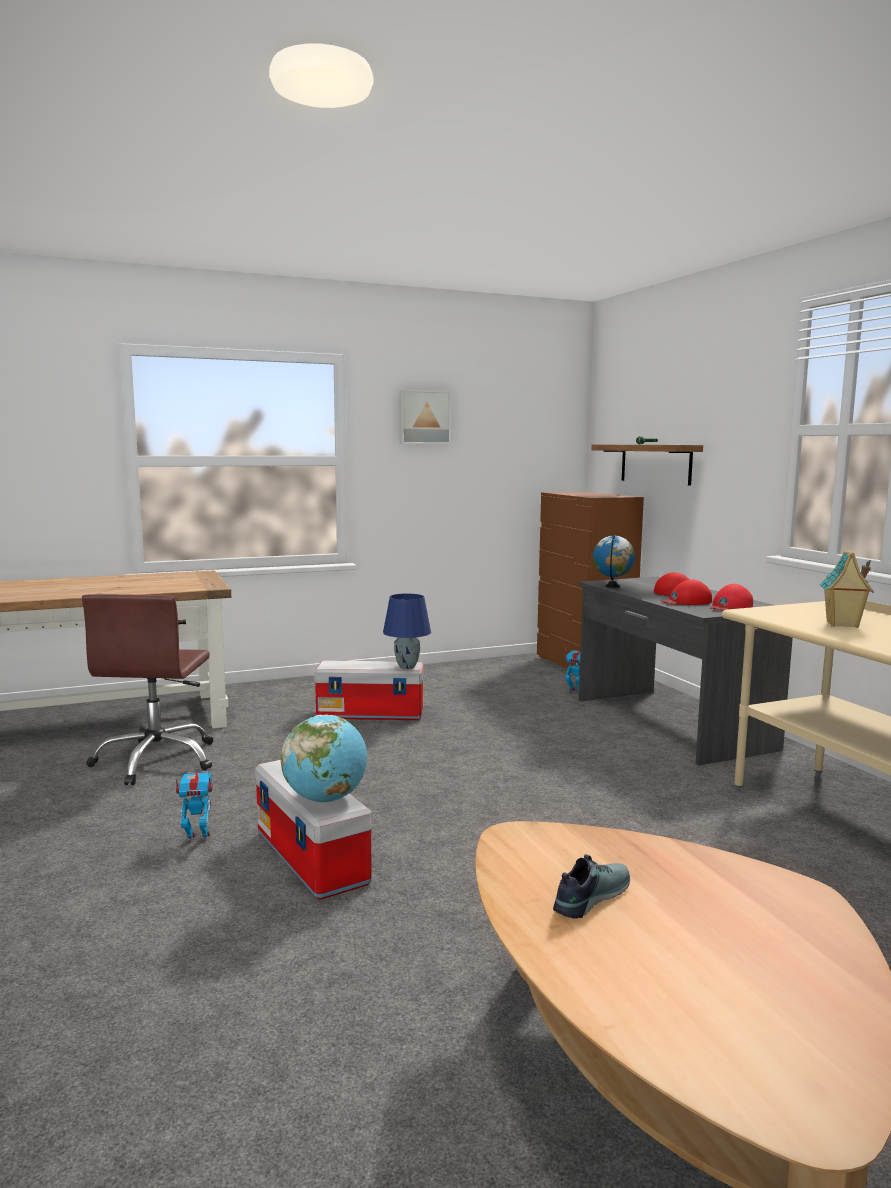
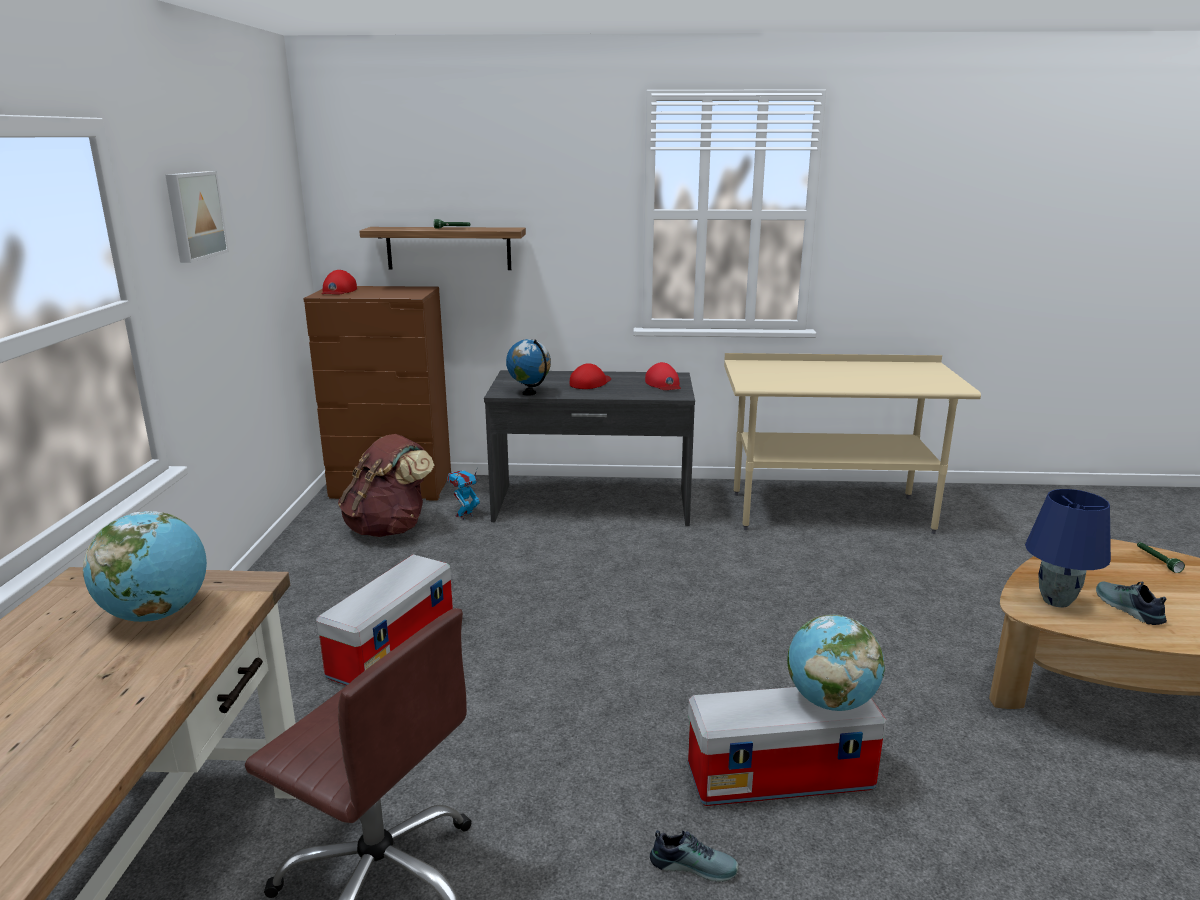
camera: 65 degrees left, 10 degrees up
(174, 583) = (157, 614): none -> globe
(197, 839) = (693, 864): toy robot -> shoe
(406, 666) = (424, 567): blue table lamp -> blue table lamp (1056, 602)
(521, 678) = (389, 528): none -> brown backpack
(686, 602) = (628, 389): red cap -> red cap (338, 291)
(807, 933) = (1157, 561): none -> green flashlight
(842, 625) = (812, 377): toy house -> none

